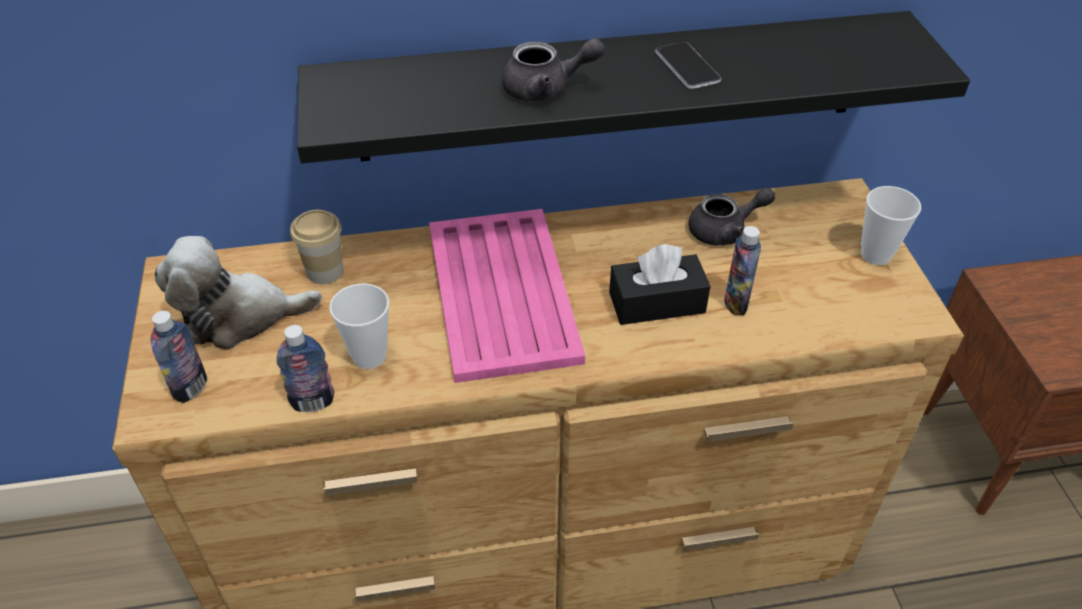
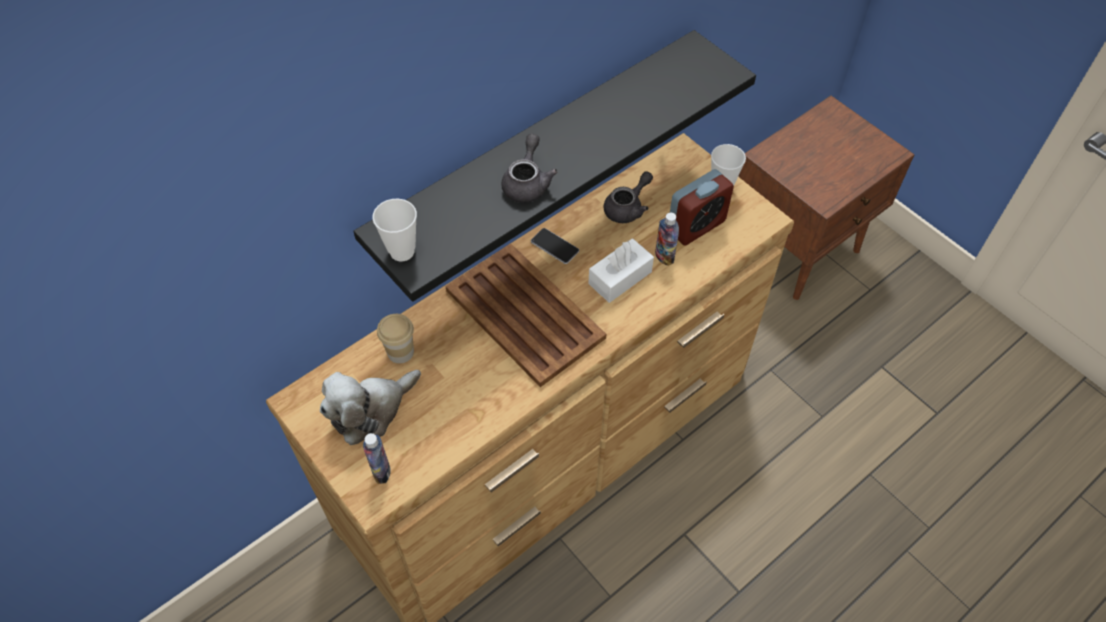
camera: 30 degrees left, 10 degrees up
(313, 402) = (466, 441): bottle -> none
(369, 356) = (476, 395): cup -> cup (402, 251)
(502, 291) = (524, 313): pink tray -> brown tray
(546, 89) = (527, 183): grey teapot -> grey teapot turned 45 degrees counterclockwise
(656, 303) = (620, 278): black tissue box -> white tissue box
(687, 67) = (597, 130): phone -> phone (554, 246)
(807, 285) = (696, 226): none -> alarm clock

